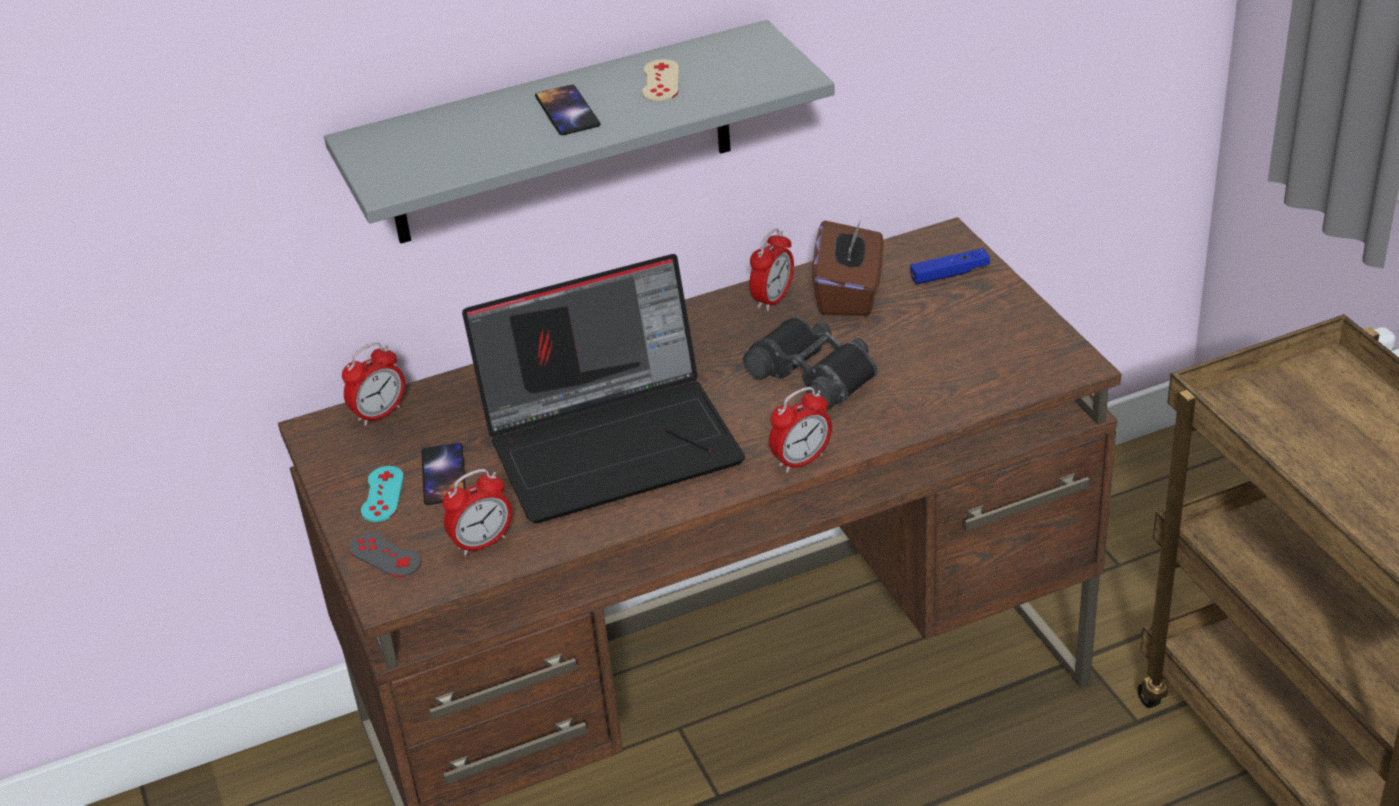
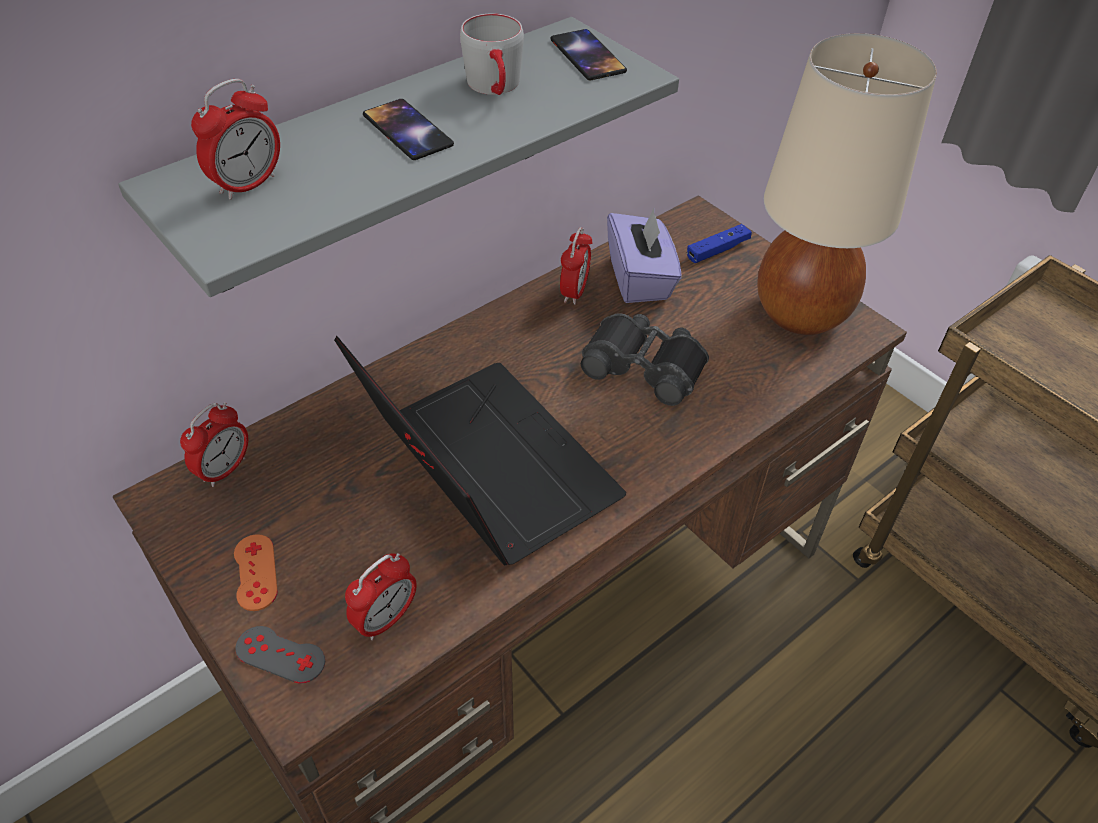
camera: 20 degrees left, 10 degrees up
(382, 494) = (255, 572): turquoise game controller -> orange game controller
(444, 474) = (317, 536): phone -> phone (587, 55)
(614, 441) = (482, 467): laptop -> laptop turned 90 degrees counterclockwise
(660, 81) = (496, 88): beige game controller -> grey mug
(801, 460) = (673, 464): alarm clock -> alarm clock (248, 185)
(849, 293) = (640, 278): brown tissue box -> purple tissue box
(1011, 343) = (801, 312): none -> beige table lamp

